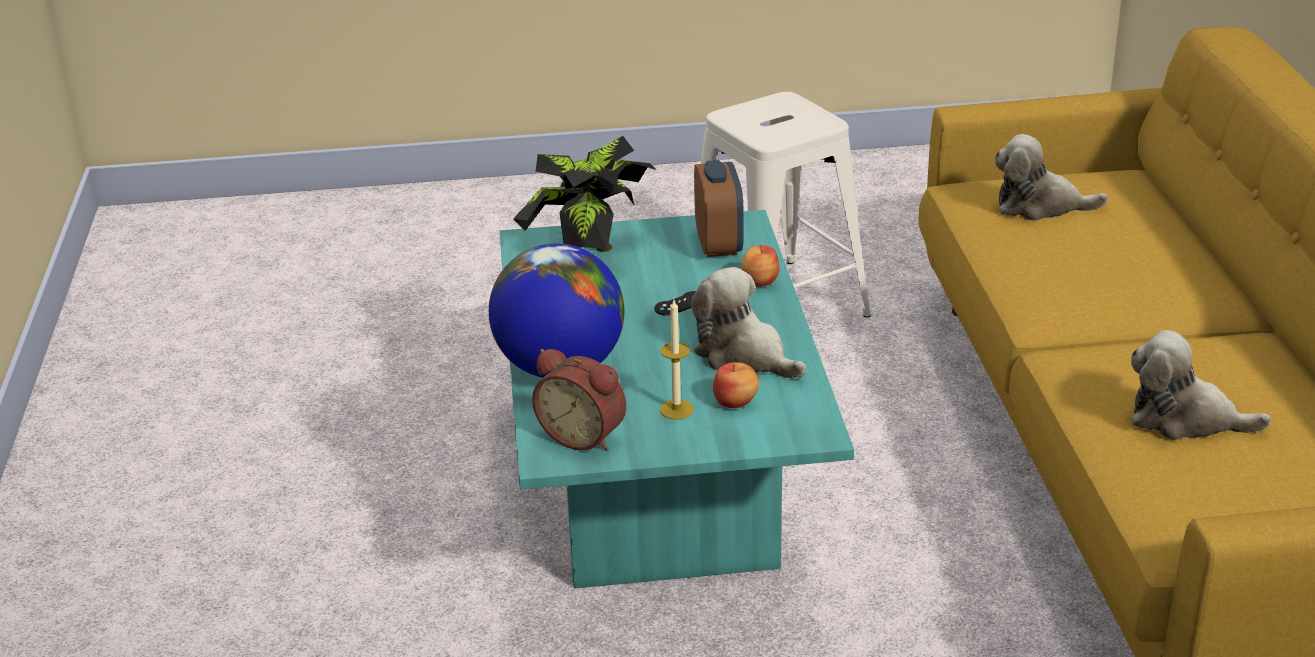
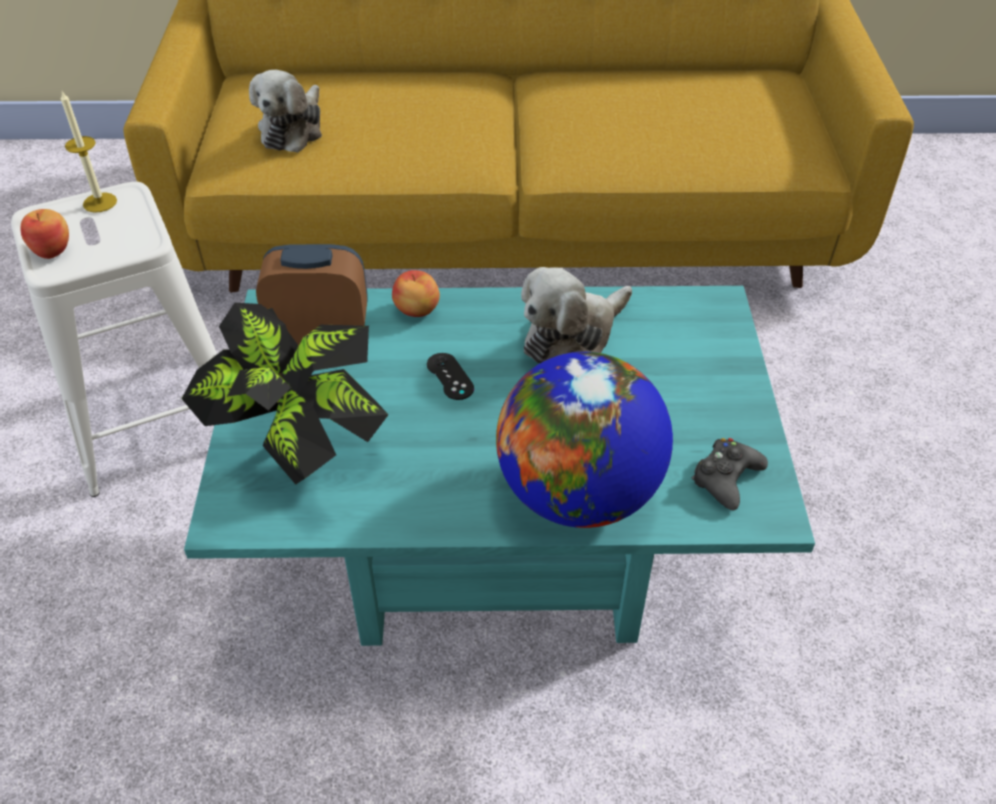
camera: 85 degrees left, 15 degrees up
(584, 435) = (726, 478): alarm clock -> black game controller
(676, 409) = (674, 398): candle -> candle (100, 202)
(736, 402) = (662, 352): apple -> apple (52, 249)
(1185, 419) = (667, 125): plush toy -> none

